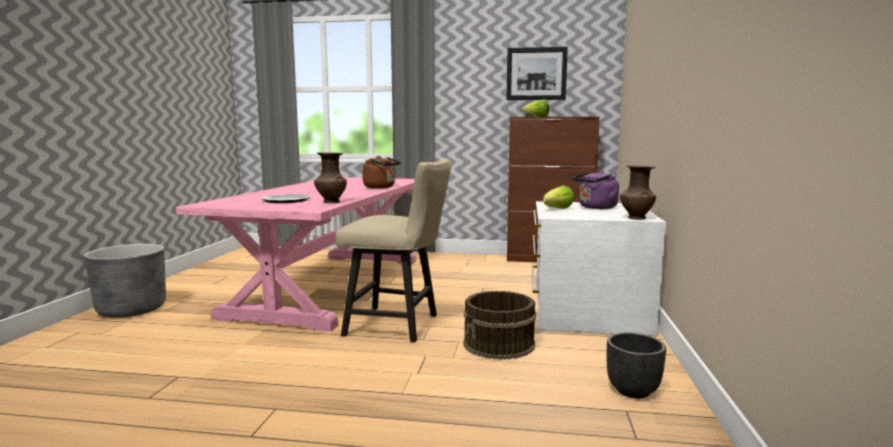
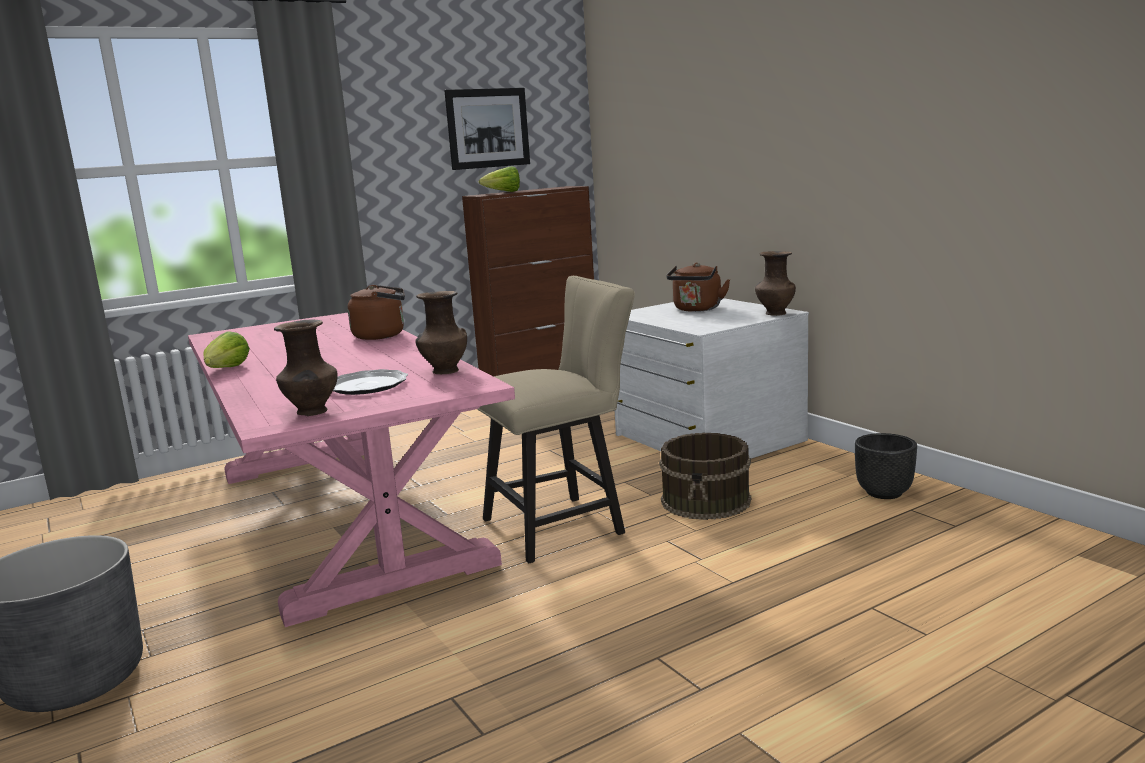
camera: 40 degrees left, 5 degrees up
(229, 204) = (312, 412): none -> brown vase
(557, 209) = (672, 320): lettuce -> lettuce (227, 369)
(596, 207) = (696, 309): purple kettle -> brown kettle

